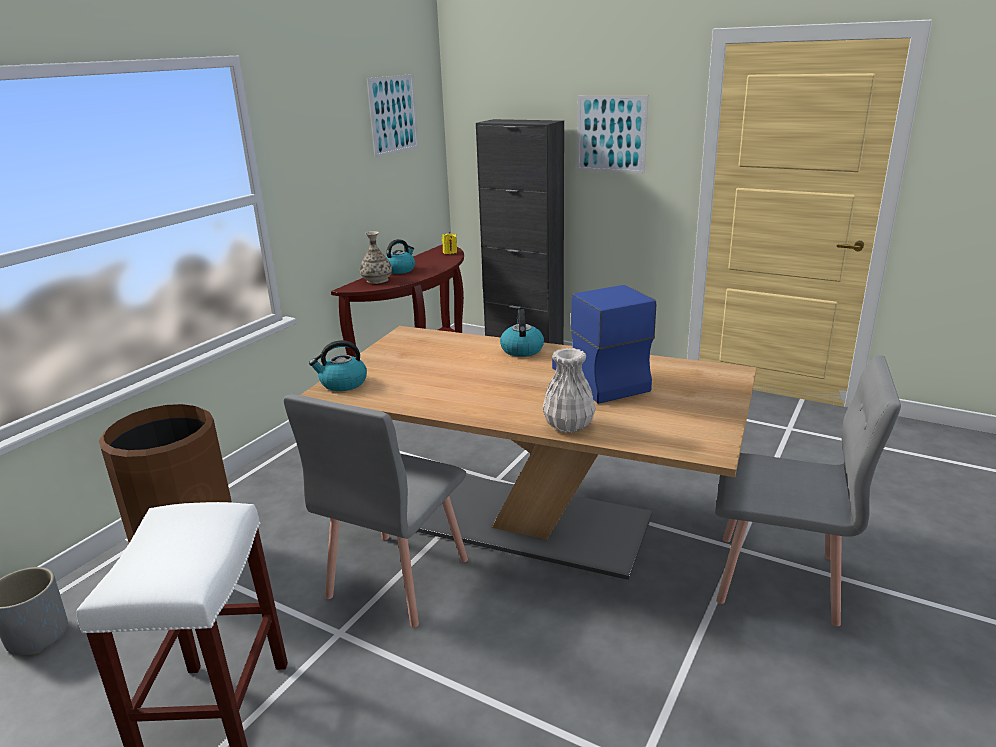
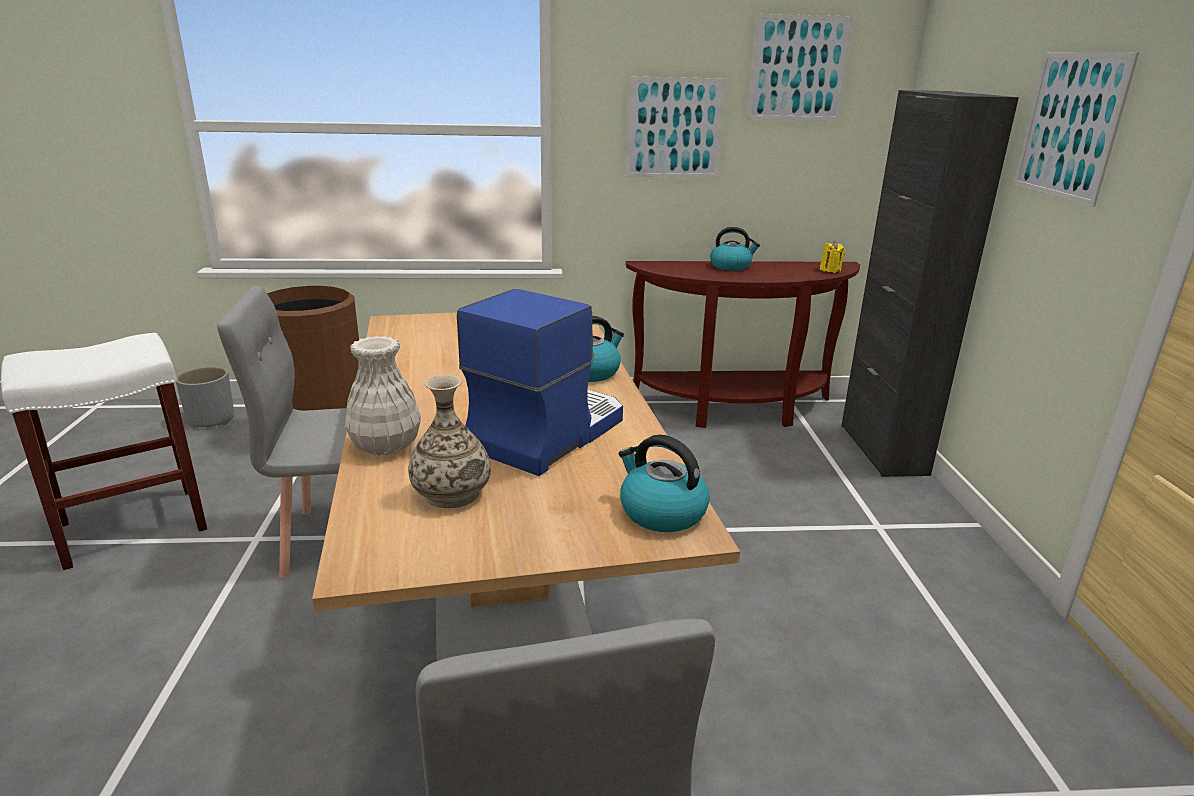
camera: 55 degrees right, 0 degrees up
(337, 174) = (674, 128): none -> picture
(342, 383) = (413, 322): kettle -> kettle (661, 512)
(377, 280) = (683, 267): vase -> vase (451, 493)

